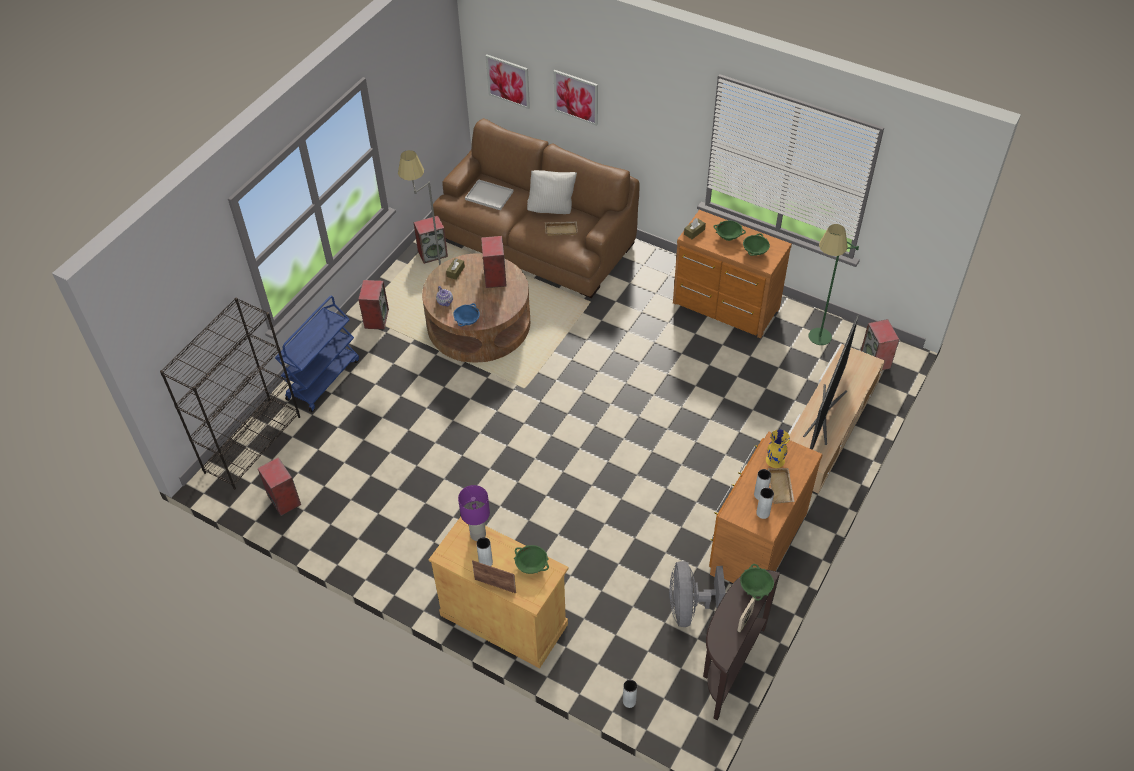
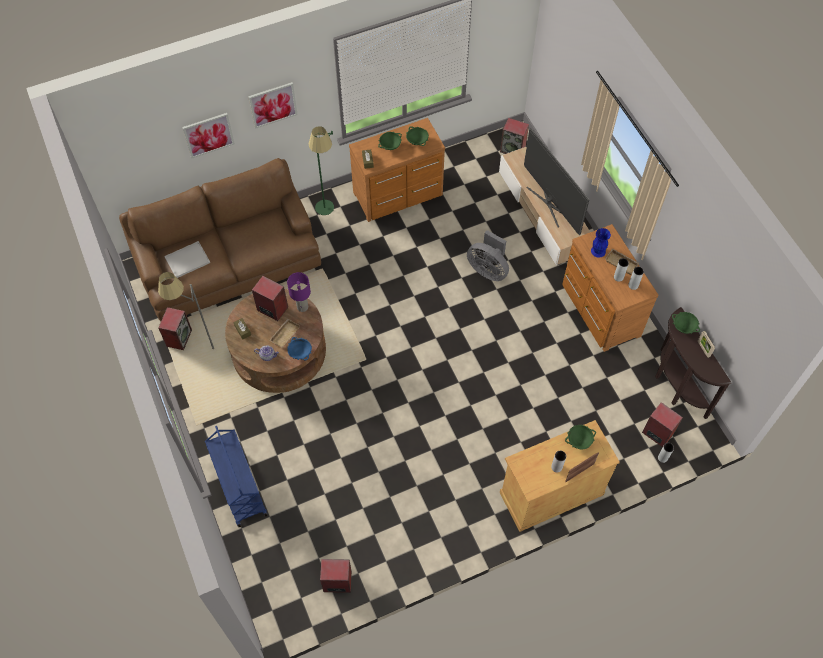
camera: 55 degrees left, 10 degrees up
(253, 443) = (262, 575): black bookcase -> none
(376, 318) = (210, 416): speaker -> speaker (657, 433)
(478, 535) = (530, 458): purple table lamp -> purple table lamp (302, 307)
(508, 81) = (137, 164): picture -> picture (273, 105)
(552, 209) = (241, 230): white pillow -> none
(561, 230) = (268, 237): beige tray -> beige tray (284, 334)
(689, 607) = (619, 379): grey fan -> grey fan (488, 269)
(775, 460) = (598, 251): yellow vase -> blue vase
(815, 343) = (473, 169): green floor lamp -> green floor lamp (327, 214)

